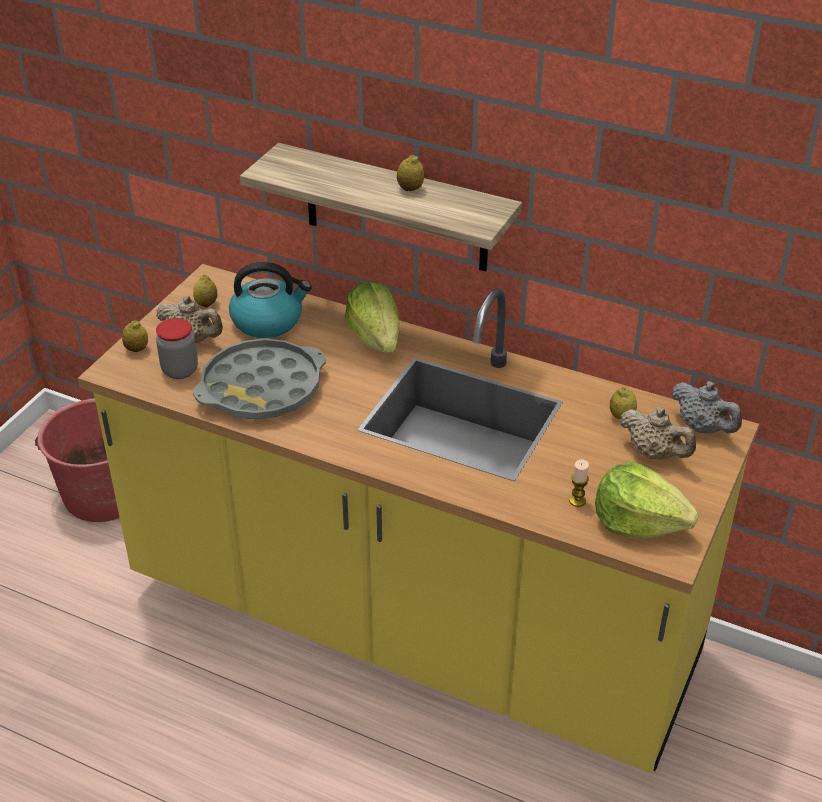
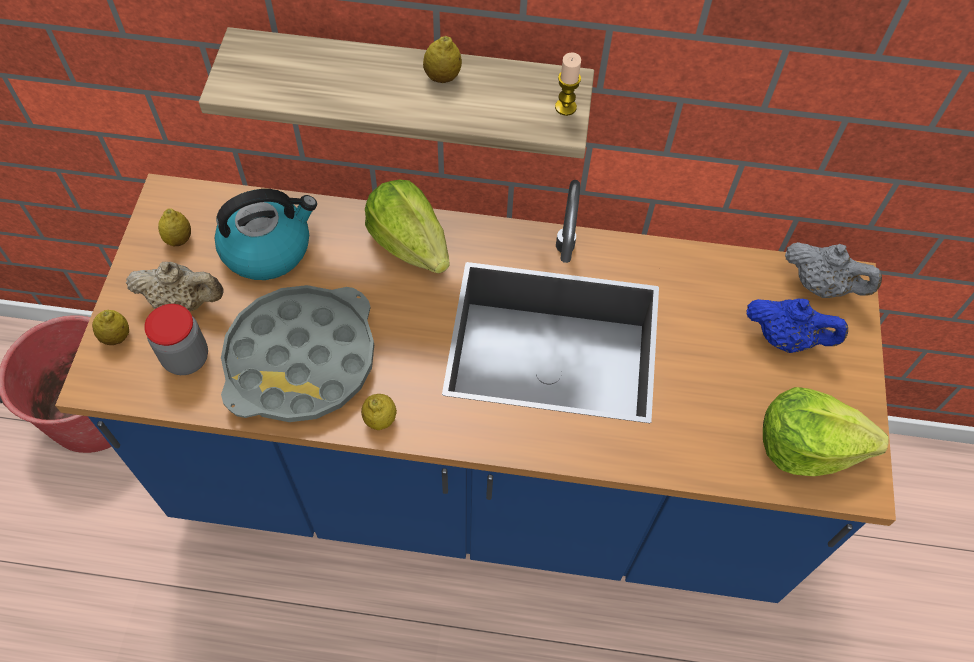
camera: 20 degrees left, 20 degrees up
(411, 623) = (480, 482): yellow counter -> blue counter
(577, 500) = (730, 433): candle -> candle (565, 107)
(621, 416) = (730, 291): lemon -> lemon (380, 419)
(654, 454) = (786, 338): beige teapot -> blue teapot

